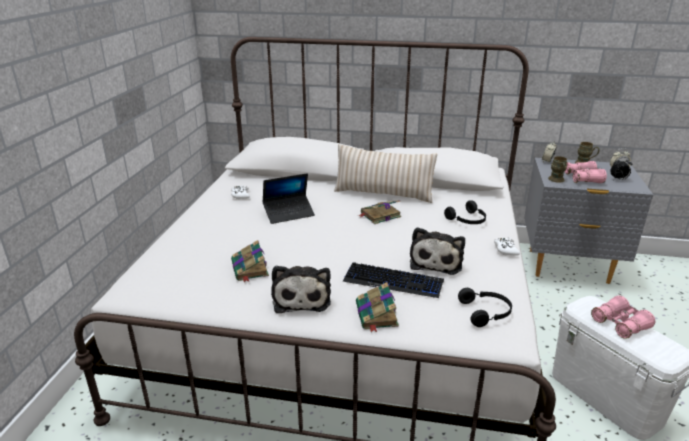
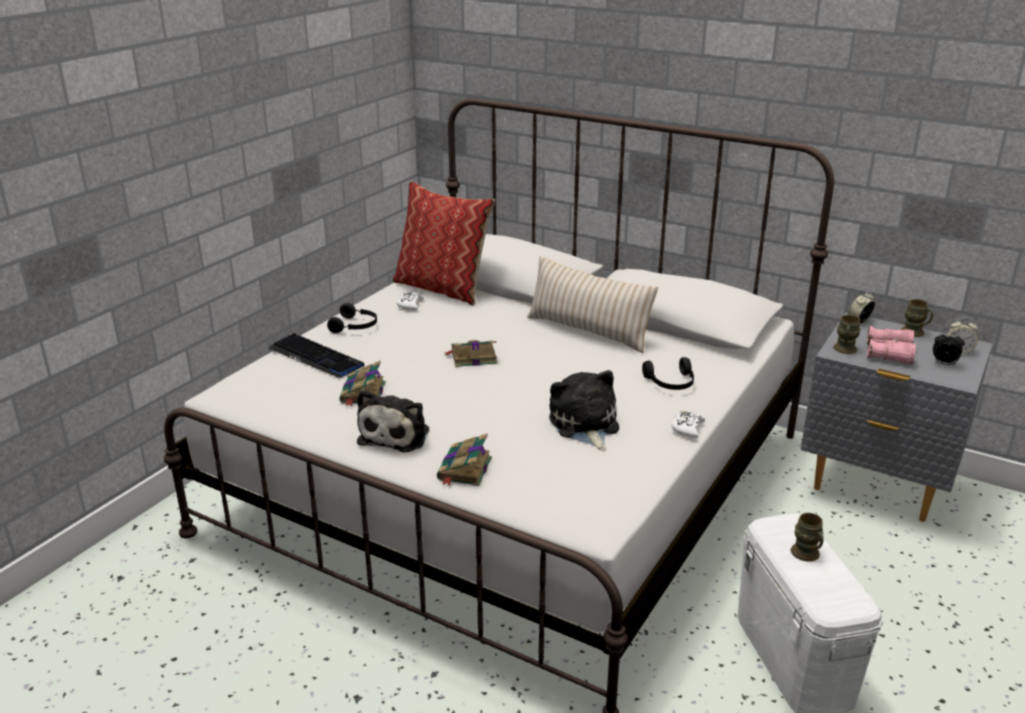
camera: 20 degrees right, 0 degrees up
(257, 180) = (443, 288): none -> pillow
(289, 213) = (451, 336): laptop -> none
(379, 215) = (560, 358): book -> book (472, 357)
(393, 281) = (513, 438): keyboard -> keyboard (316, 357)
(436, 261) = (584, 425): plush toy -> plush toy turned 135 degrees clockwise
(486, 312) = (594, 493): black headphones -> black headphones (355, 326)
(620, 324) = (807, 556): pink binoculars -> brown mug

